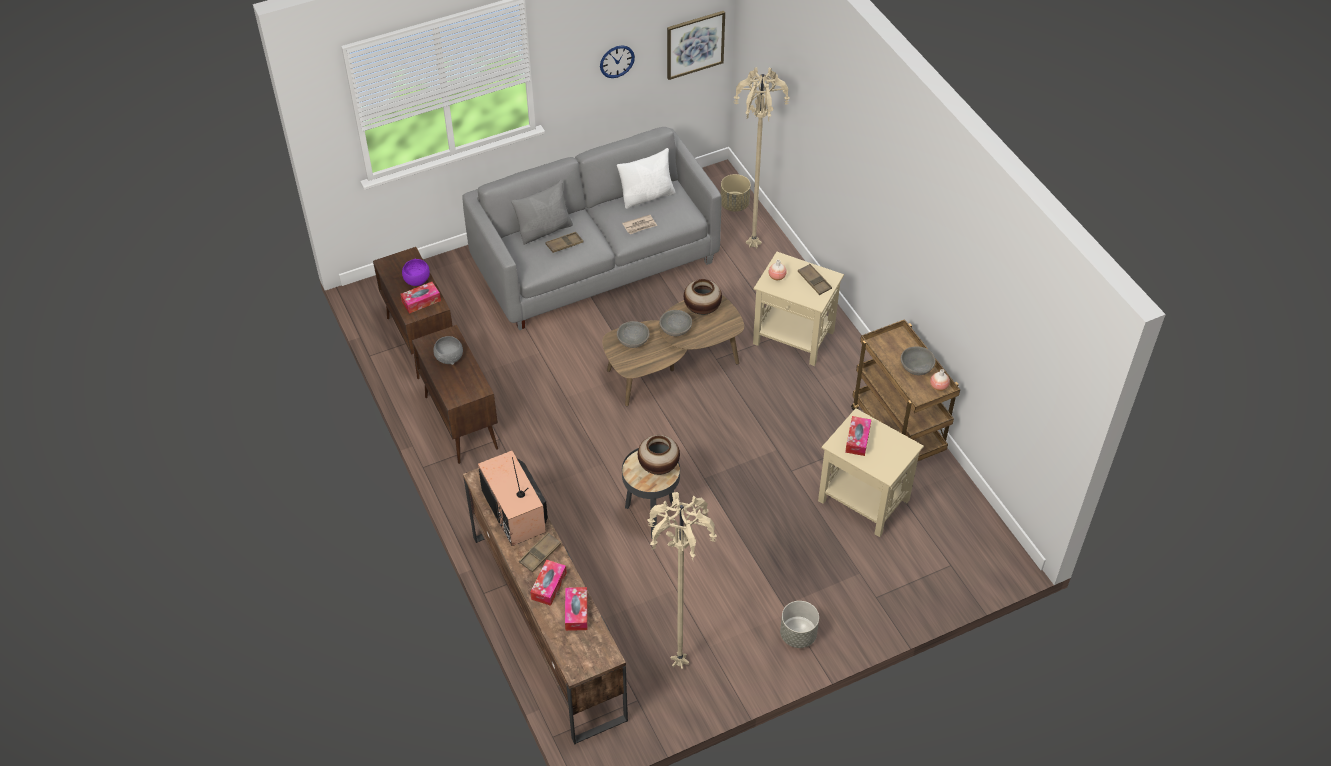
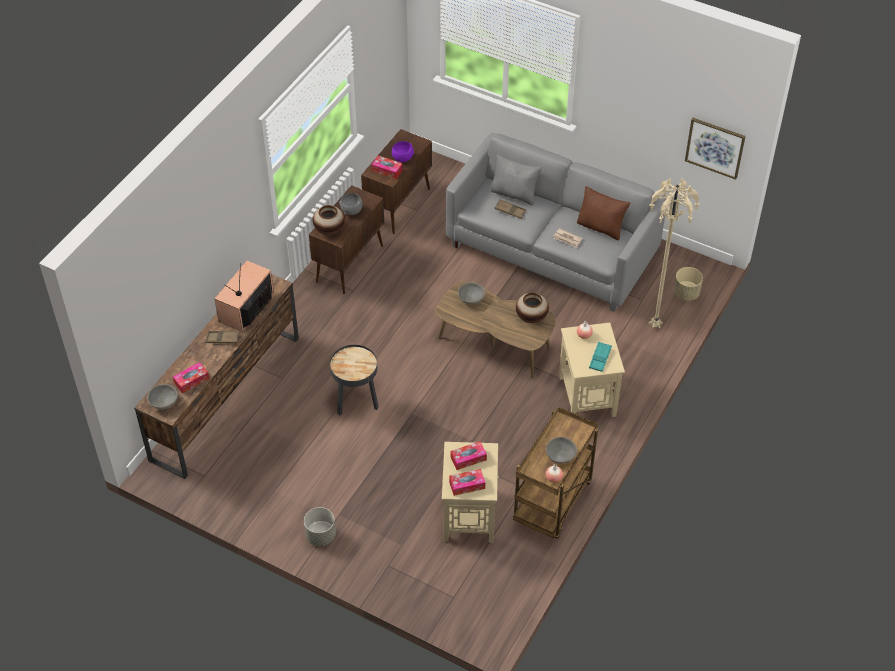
camera: 55 degrees right, 0 degrees up
(549, 586) = (201, 356): tissue box -> tissue box (467, 485)
(617, 61) = (645, 117): wall clock -> none
(647, 196) = (601, 227): white pillow -> brown pillow
(659, 466) = (360, 366): vase -> vase (329, 230)
(676, 329) = (498, 314): grey bowl -> grey bowl (164, 403)
(679, 662) = (249, 481): beige floor lamp -> none
(814, 281) = (600, 358): brown tray -> turquoise tray

